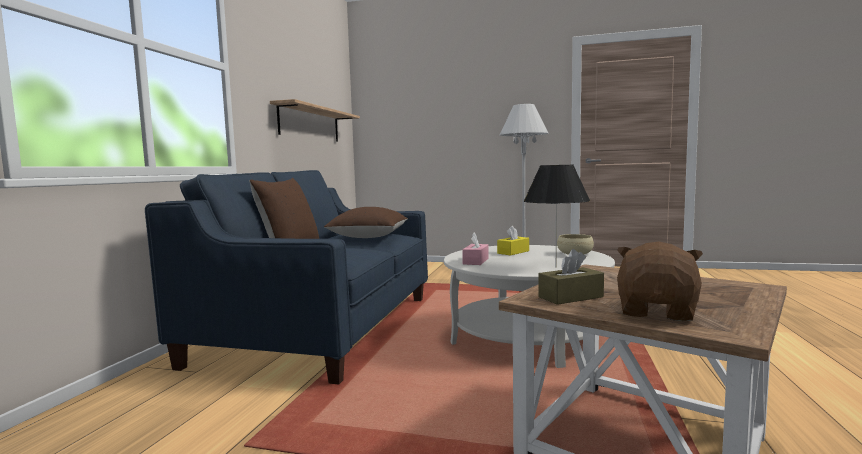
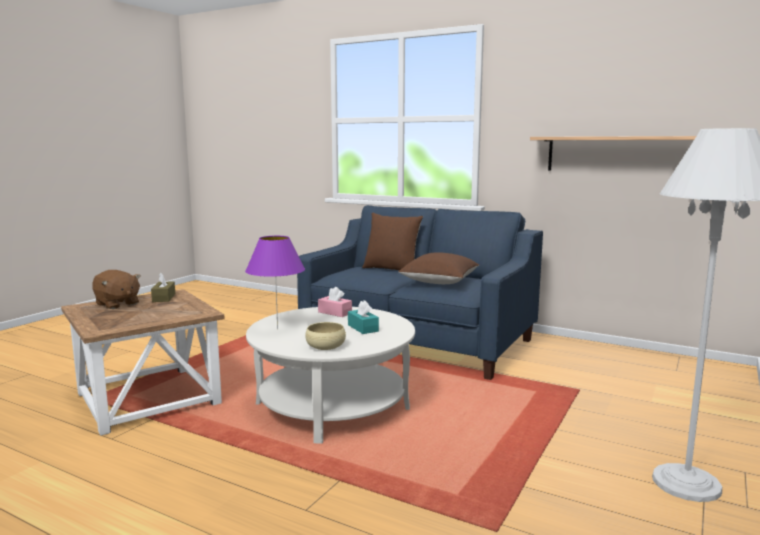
camera: 105 degrees right, 5 degrees up
(513, 252) = (363, 328): yellow tissue box -> turquoise tissue box
(556, 267) = (277, 329): black table lamp -> purple table lamp

